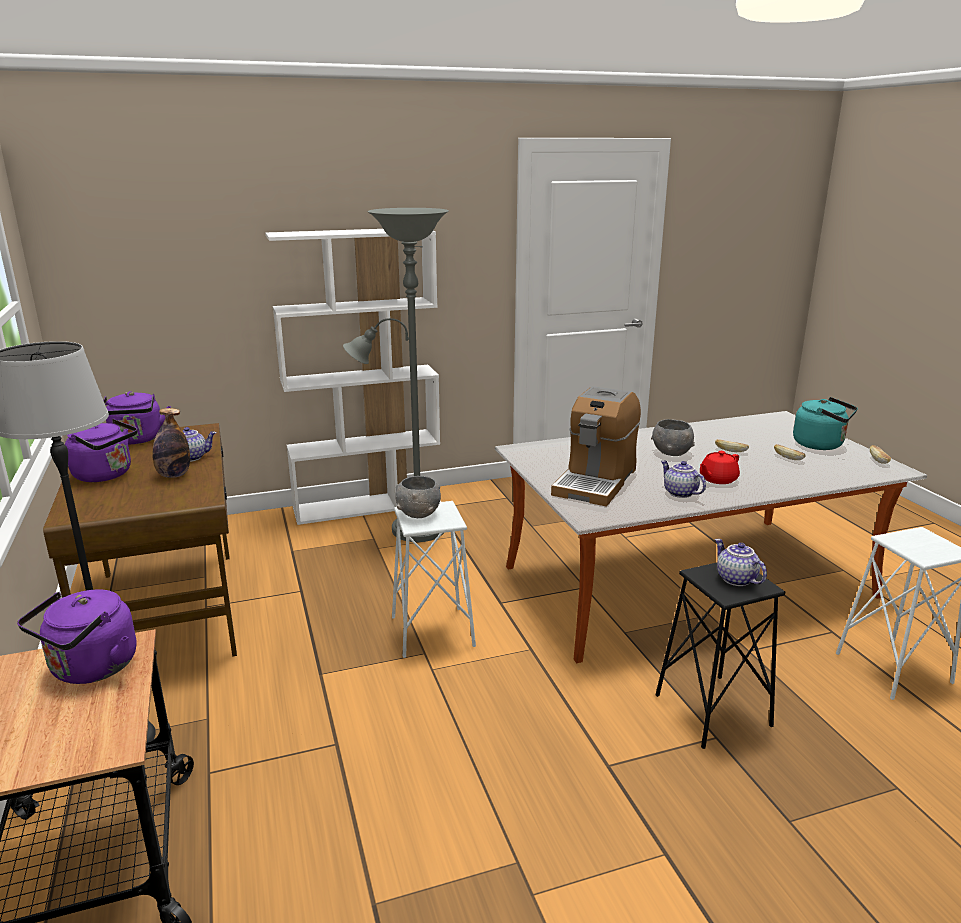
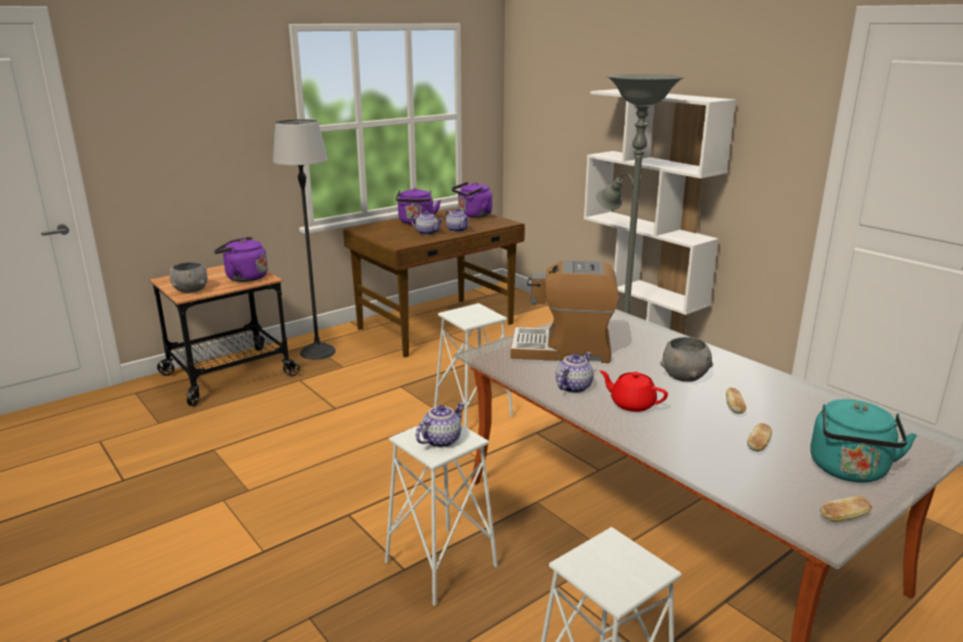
camera: 70 degrees right, 0 degrees up
(174, 475) = (427, 233): bottle -> teapot
(418, 514) = (472, 311): grey bowl -> grey bowl (190, 290)
(712, 711) = (441, 564): black stool -> white stool

